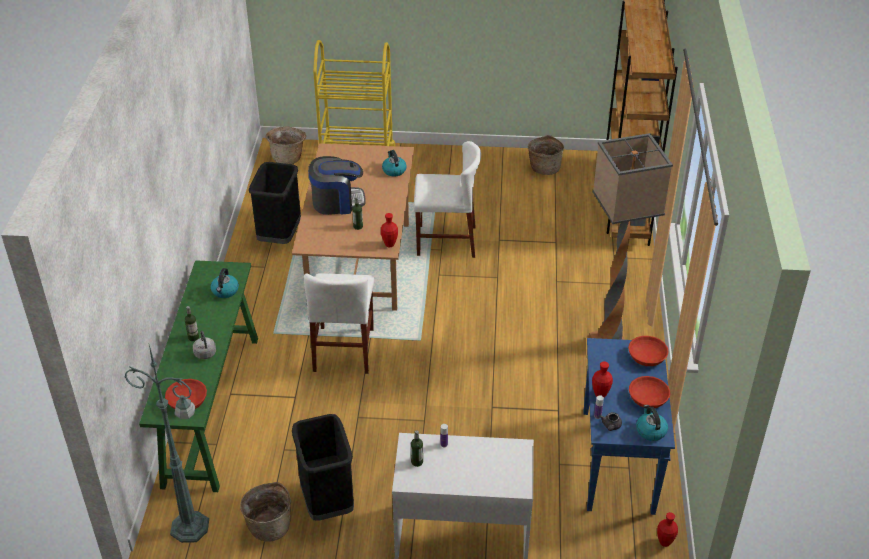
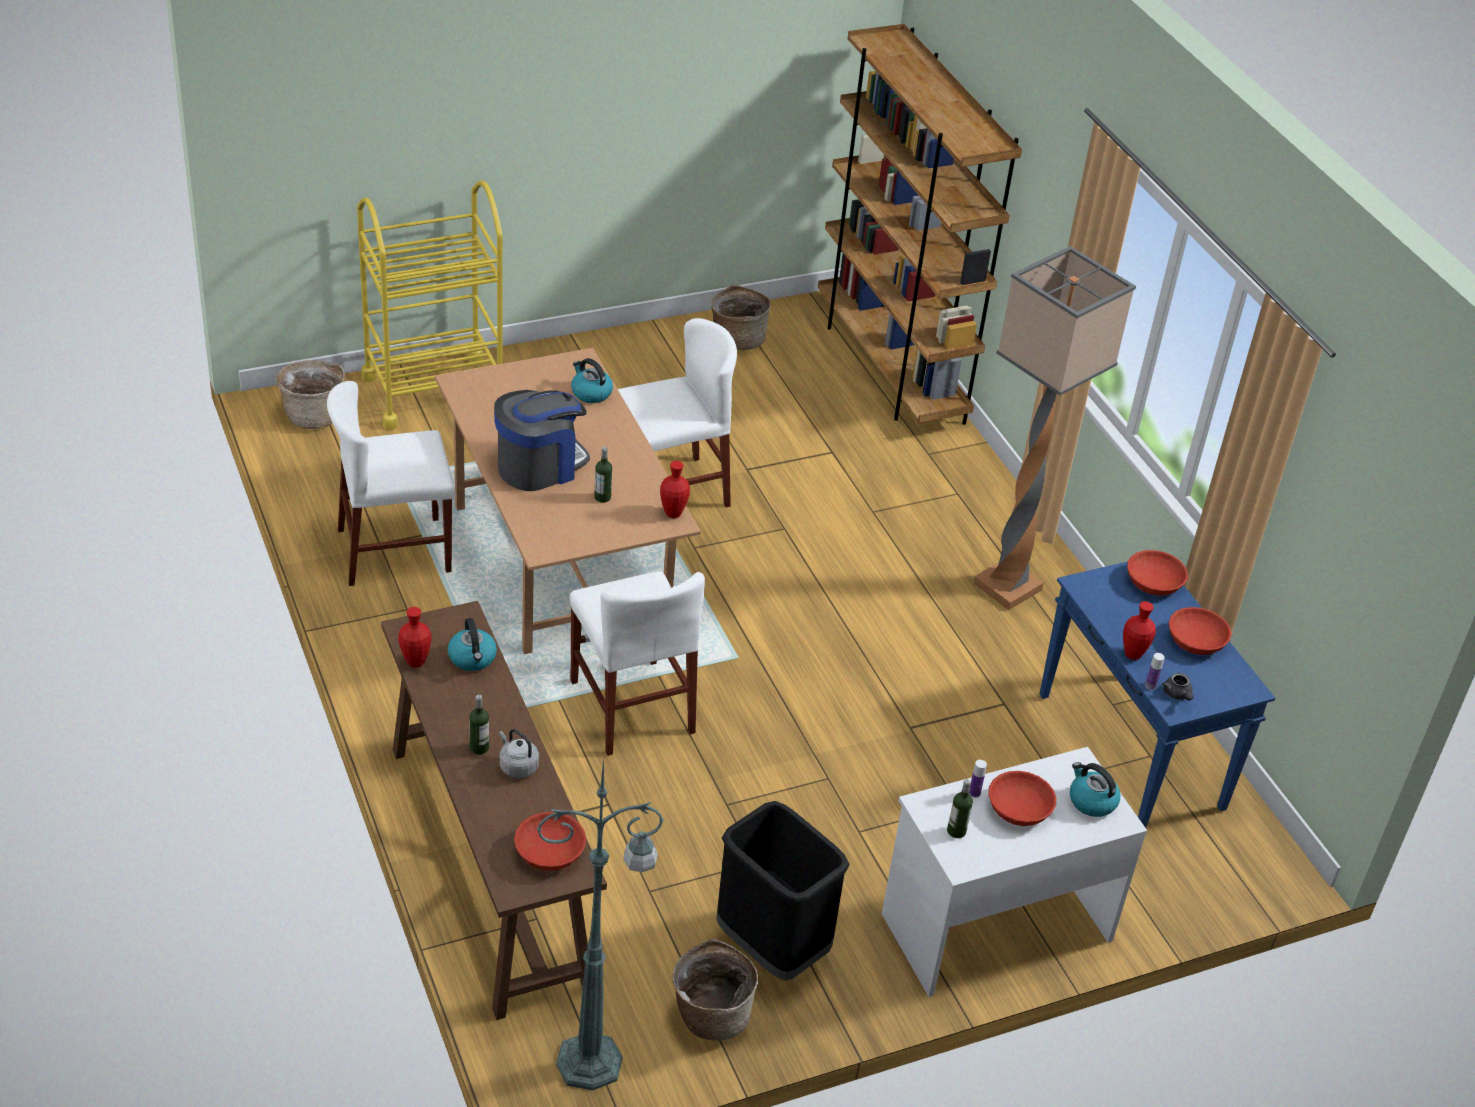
camera: 30 degrees left, 0 degrees up
(212, 408) = (487, 863): green console table -> brown console table
(279, 236) = (394, 551): black trash can -> white chair
(464, 461) = (1019, 808): none -> red bowl
(650, 431) = (1230, 685): kettle -> kettle (1091, 801)
(664, 542) = (1262, 844): red vase -> red vase (415, 662)

